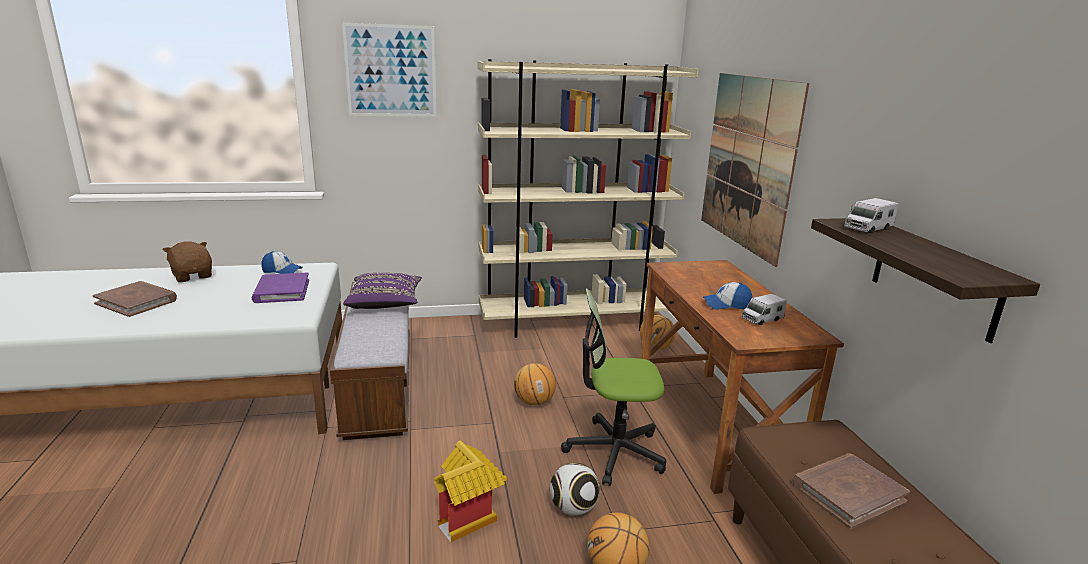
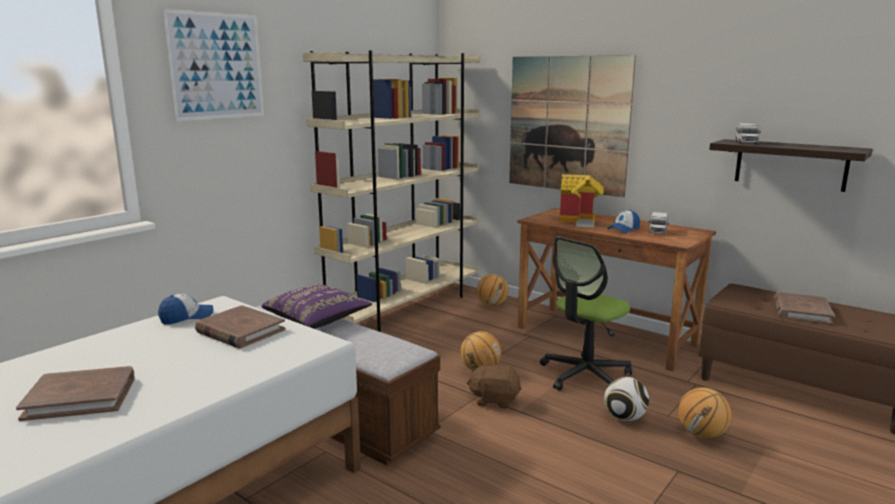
camera: 40 degrees left, 5 degrees down
(193, 276) = (81, 354): brown plush toy -> brown plush toy (494, 400)
(282, 291) = (240, 331): purple book -> brown book
(469, 518) = (581, 458): toy house -> toy house (582, 222)

